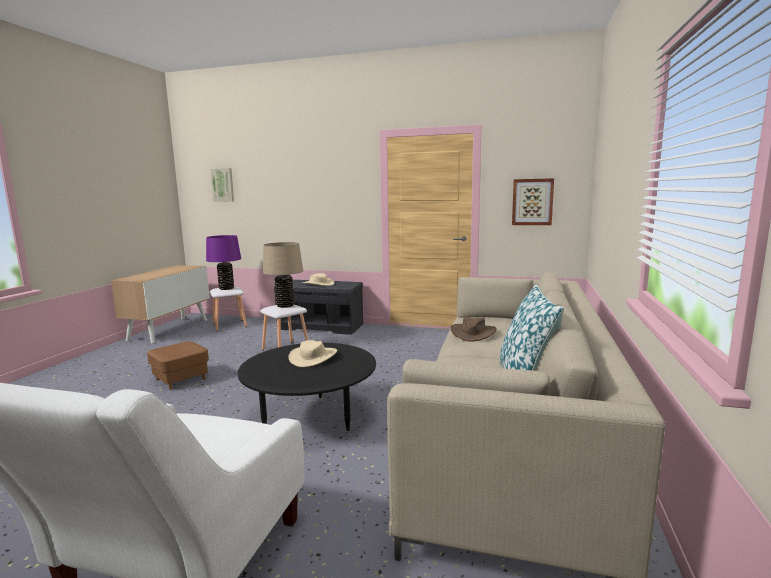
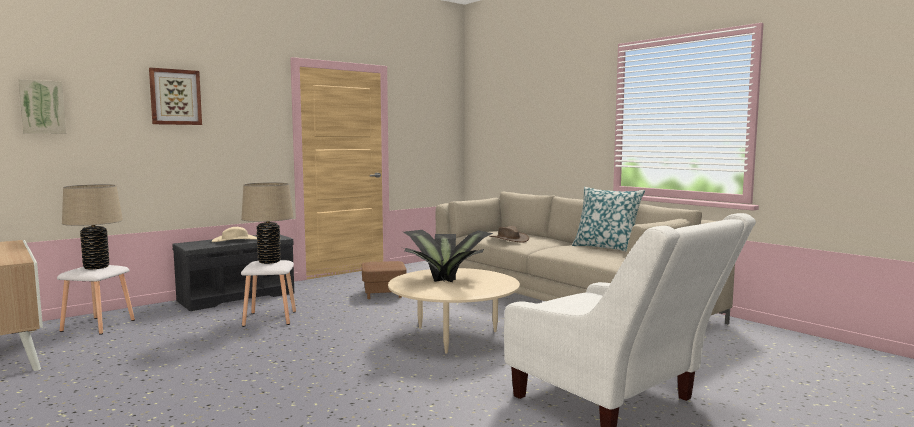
camera: 55 degrees left, 5 degrees down
(180, 379) = (242, 368): brown ottoman -> brown ottoman (384, 294)
(226, 288) = (96, 267): purple table lamp -> beige table lamp
(311, 418) = (453, 337): black coffee table -> beige coffee table
(313, 357) = (445, 278): beige hat -> potted plant
(532, 202) = (427, 139): picture -> picture (175, 97)

